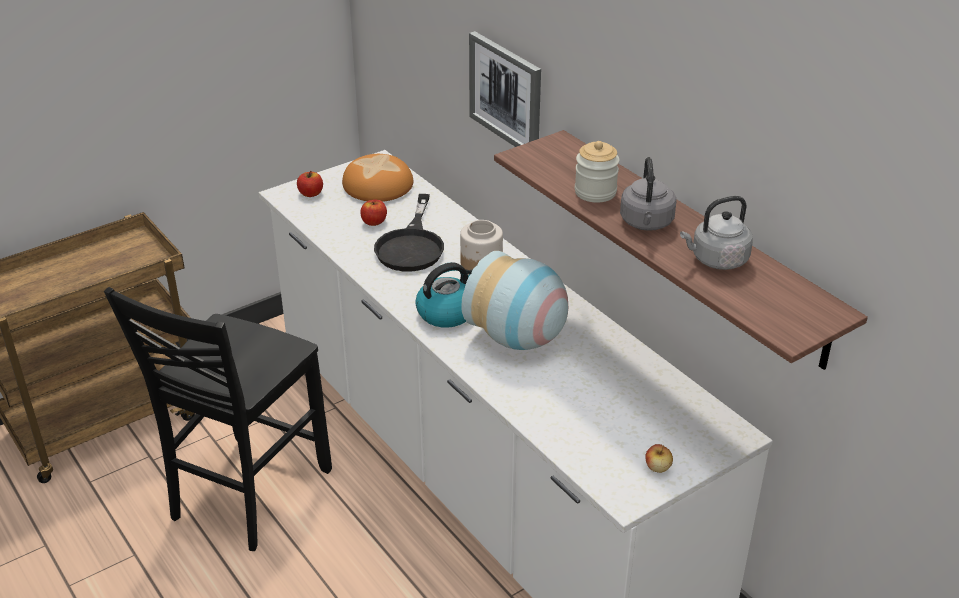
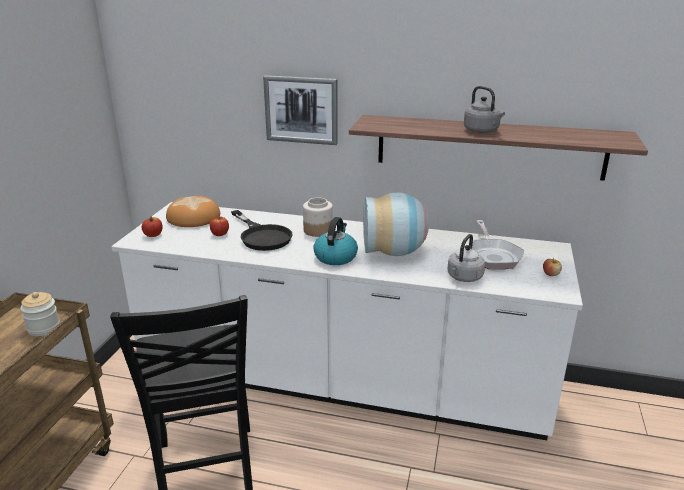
camera: 40 degrees left, 10 degrees down
(595, 192) = (433, 128): jar -> jar (44, 328)
(630, 404) = (492, 256): none -> frying pan
(716, 260) = (541, 133): grey kettle -> grey kettle (464, 278)

